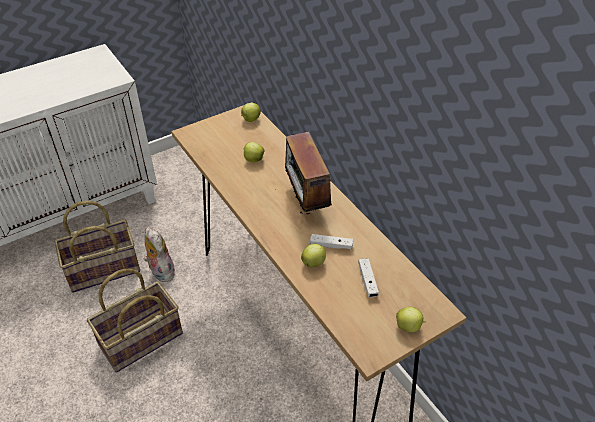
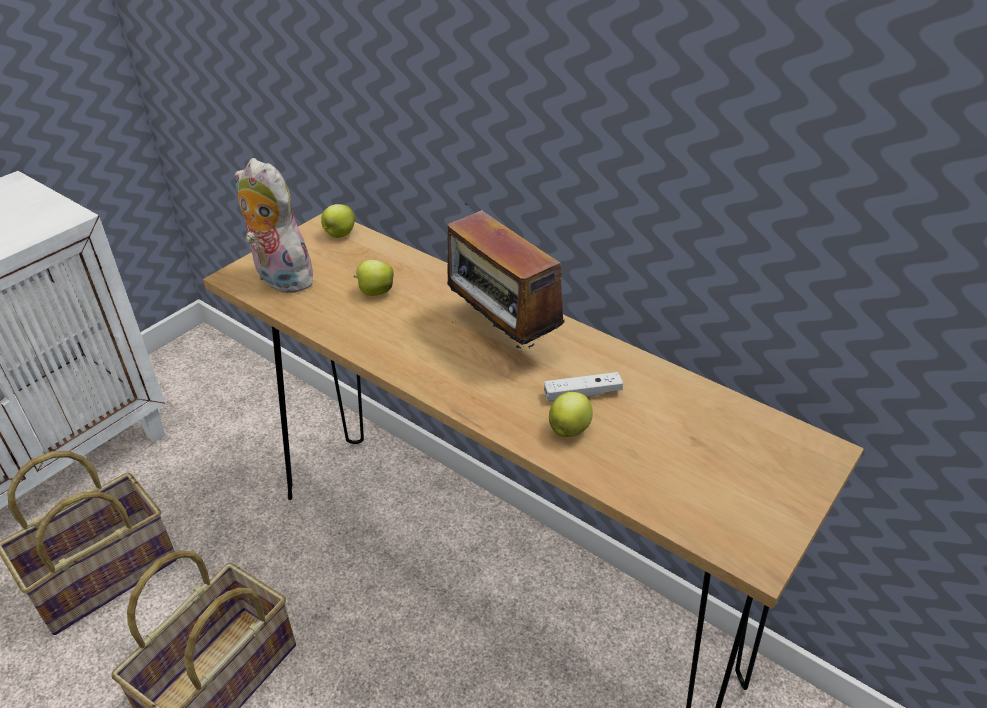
camera: 20 degrees left, 5 degrees down
(160, 271) = (216, 548): plush toy -> plush toy (279, 279)
(367, 281) = (676, 434): white game controller -> none
(409, 326) = (788, 489): apple -> none

